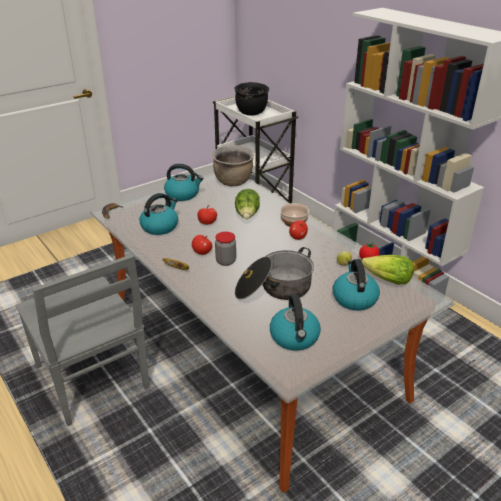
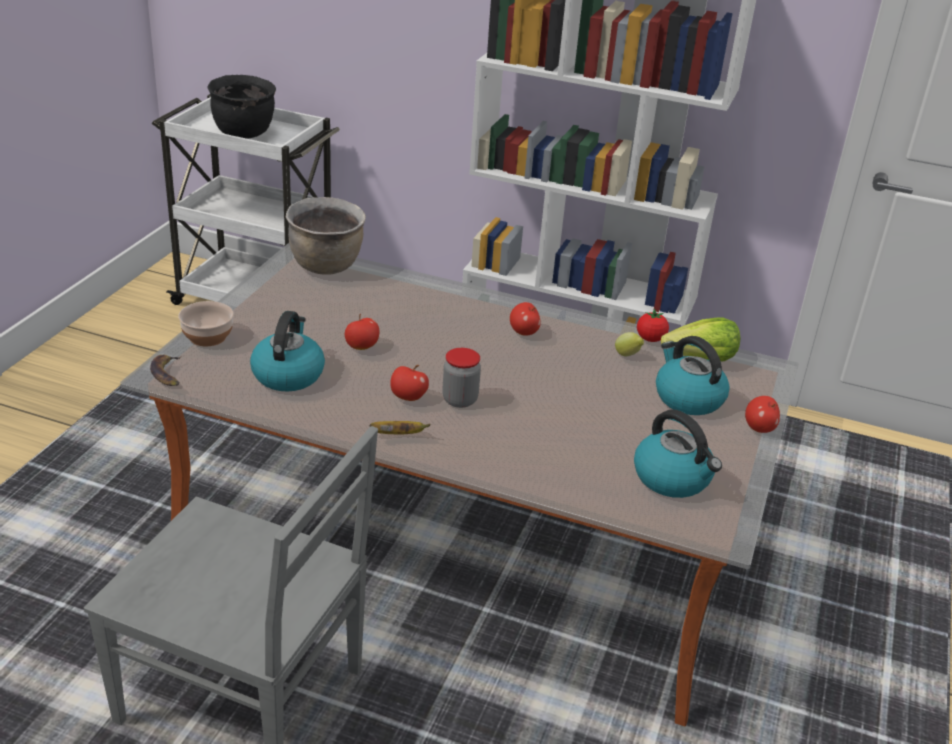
camera: 35 degrees left, 0 degrees up
(183, 194) = (263, 308): kettle -> none
(247, 215) = (411, 316): lettuce -> none
(274, 289) = (574, 419): cooking pot -> none
(293, 222) = (492, 309): bowl -> bowl (207, 336)
(381, 329) = (759, 428): none -> apple

